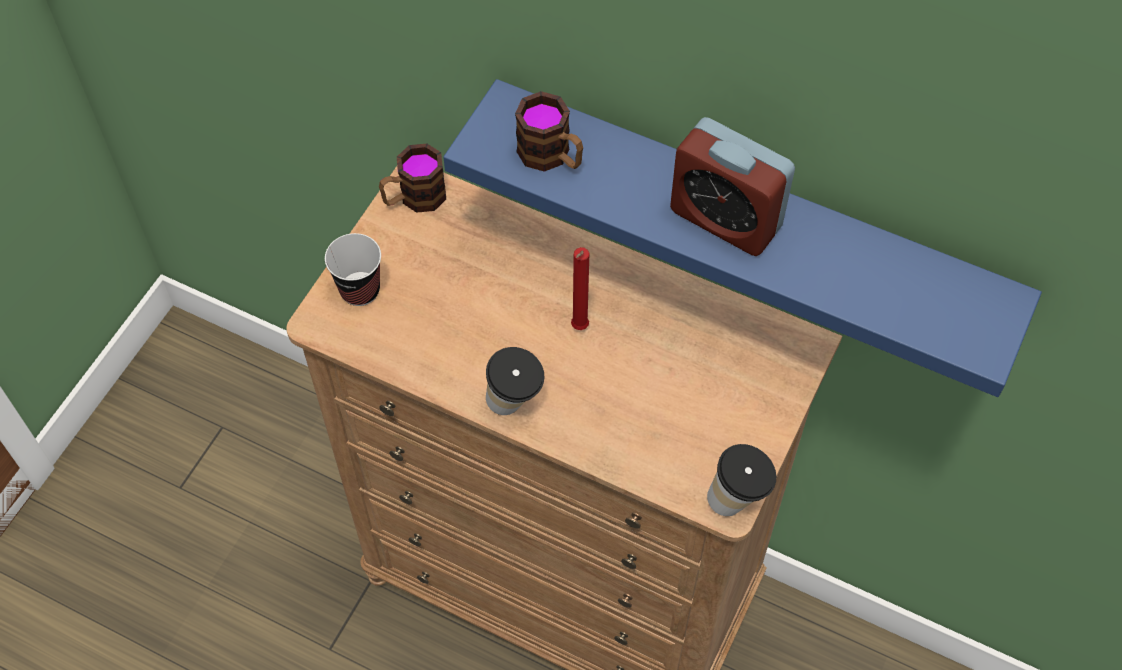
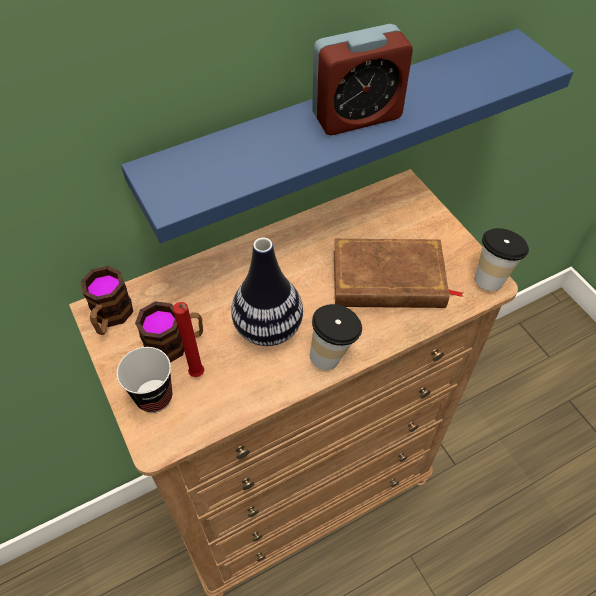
camera: 55 degrees left, 5 degrees down
(502, 331) = (268, 328): none -> vase
(551, 156) = (221, 170): mug -> mug (175, 343)
(578, 329) = (302, 285): red candle -> red candle (198, 375)
(649, 403) = (388, 280): none -> brown book

